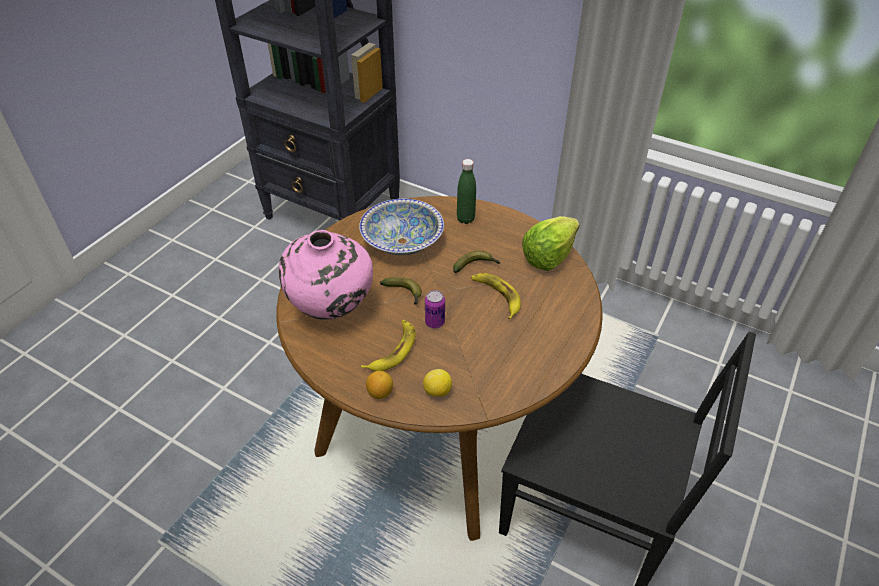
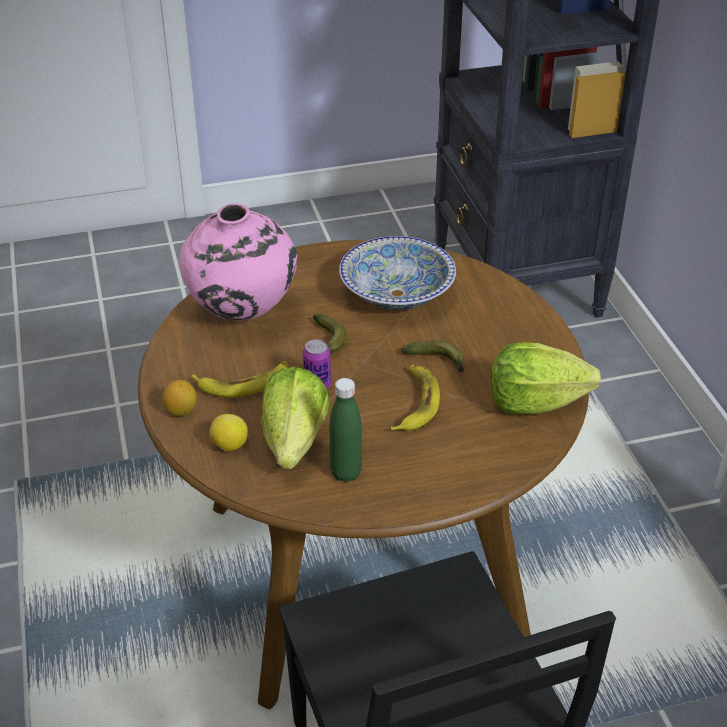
camera: 45 degrees right, 5 degrees down
(465, 219) = (497, 311): green bottle -> green bottle (346, 473)
(468, 362) = (294, 441): none -> lettuce

